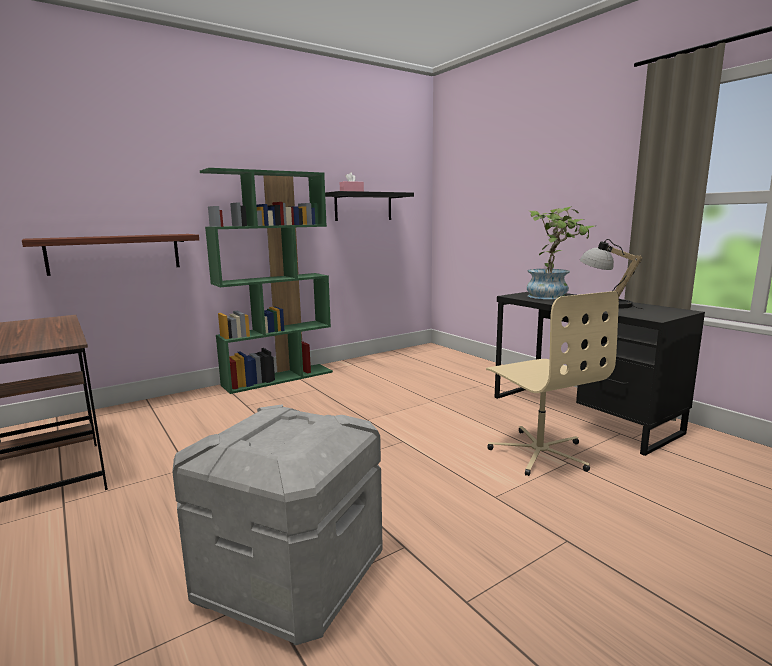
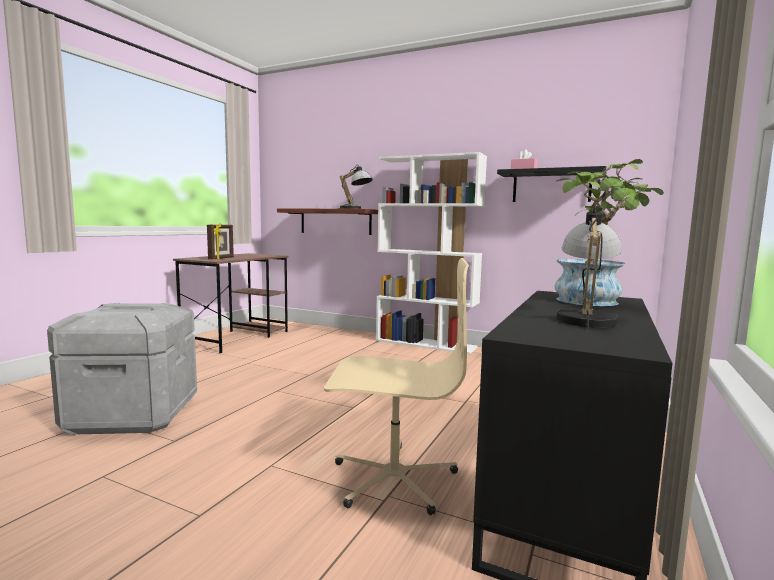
camera: 60 degrees right, 5 degrees down
(40, 339) = (221, 258): none -> picture frame
(168, 234) = (355, 208): none -> table lamp
(278, 378) = (426, 344): green bookcase -> white bookcase
(539, 453) = (393, 478): beige office chair -> beige office chair turned 120 degrees counterclockwise

